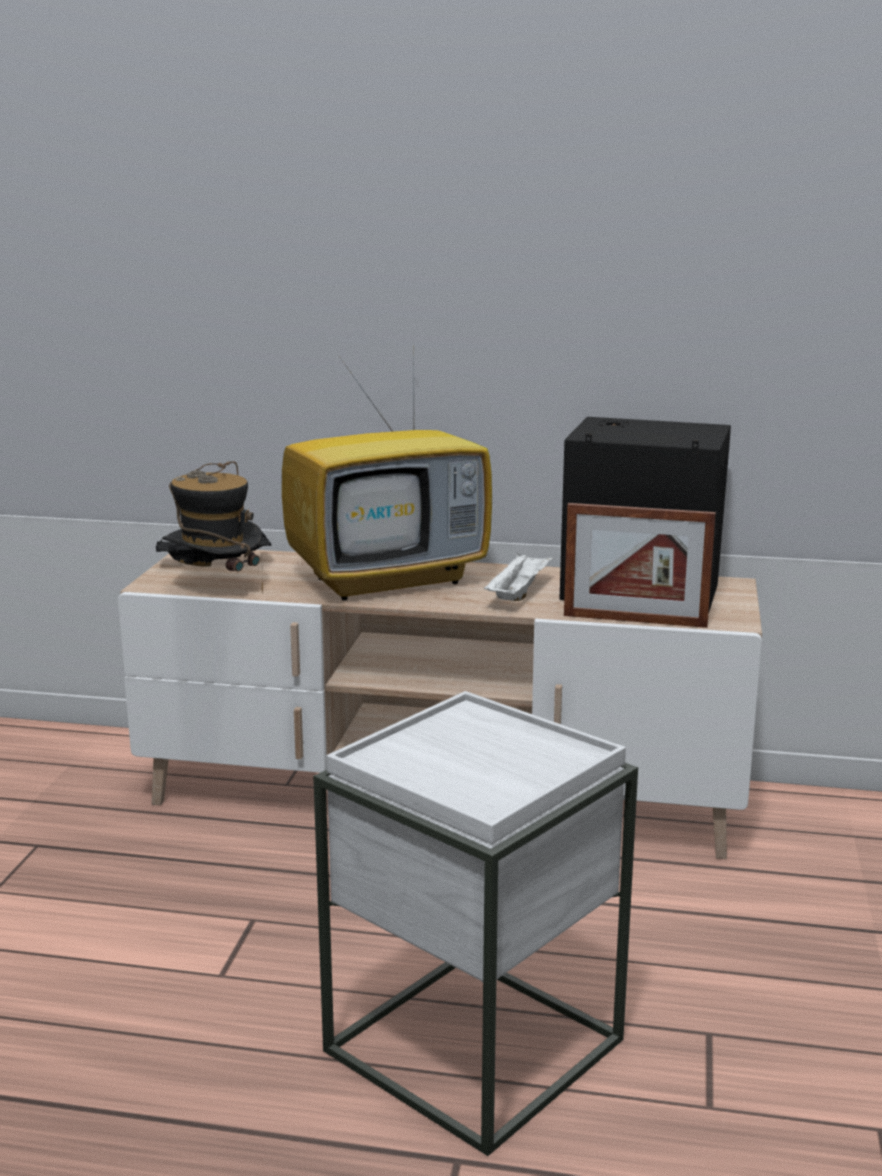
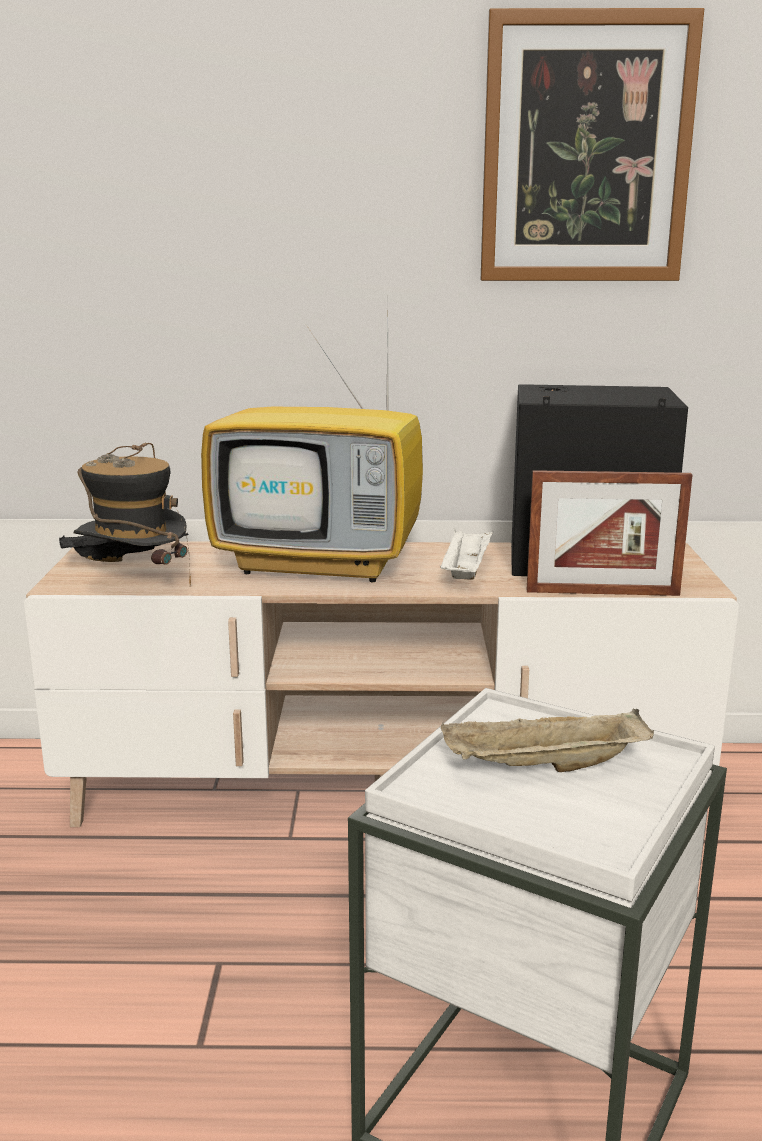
camera: 10 degrees left, 0 degrees up
(390, 579) = (323, 564): television -> television turned 45 degrees clockwise
(477, 752) = (543, 768): none -> beige tray
(652, 198) = (586, 150): none -> picture

